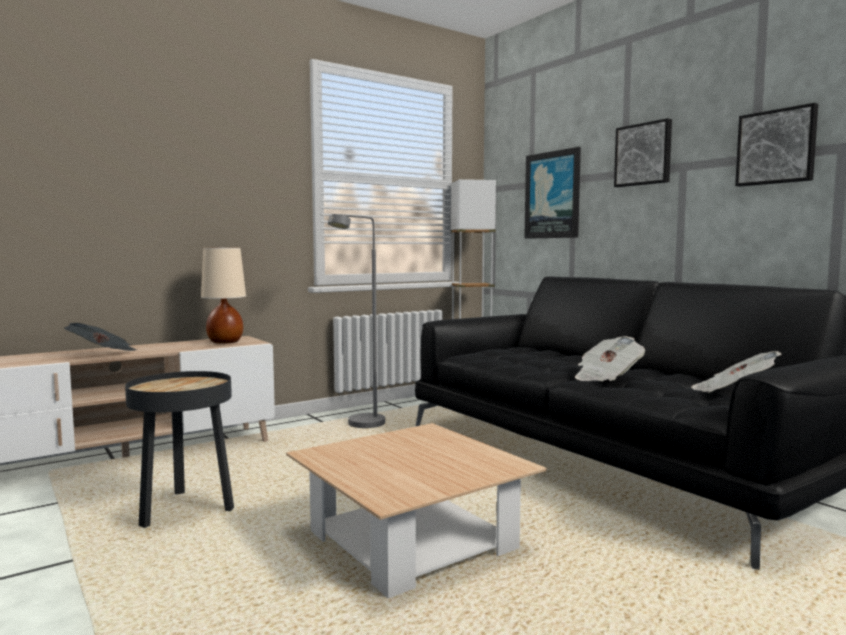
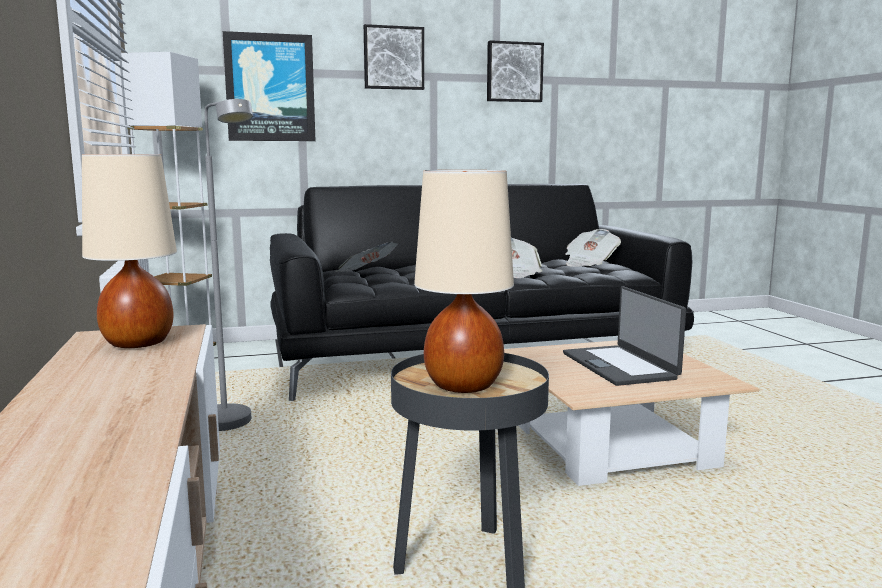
camera: 70 degrees left, 5 degrees up
(103, 355) = (130, 419): newspaper -> newspaper (366, 274)
(169, 386) = (463, 385): none -> beige table lamp
(414, 460) = (620, 366): none -> laptop

